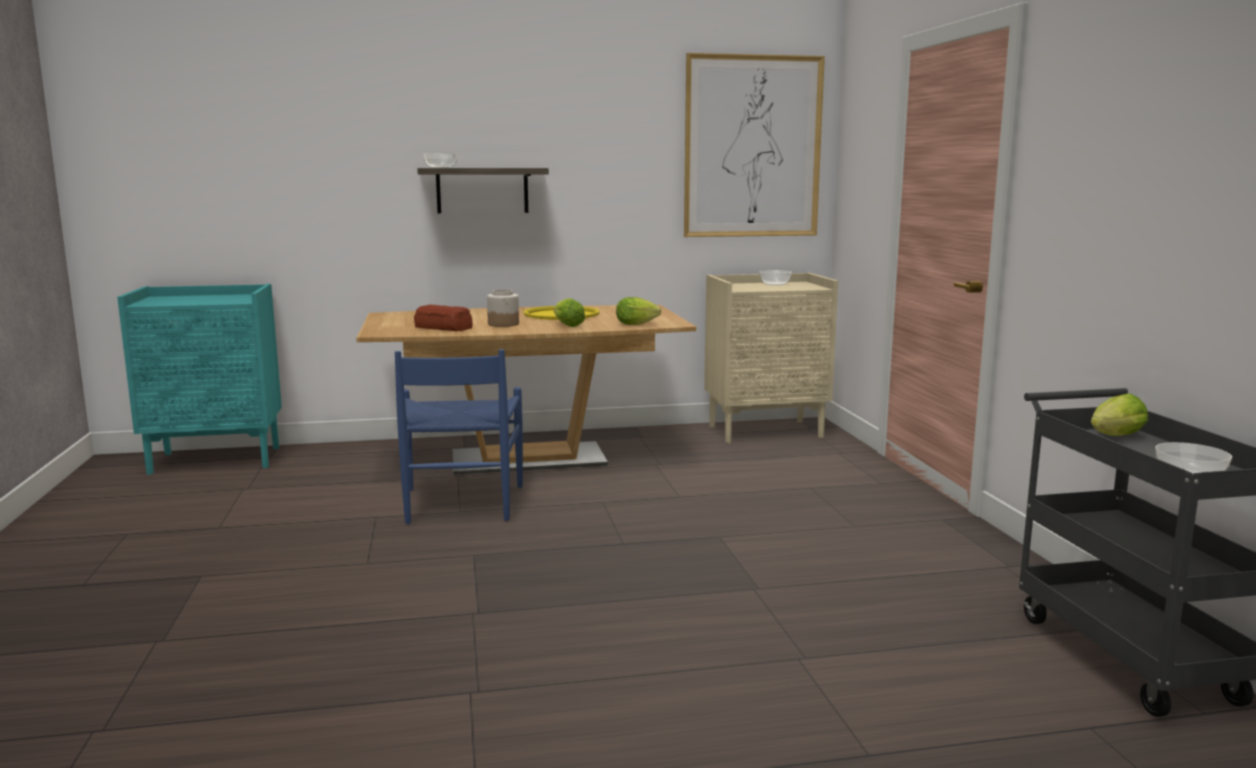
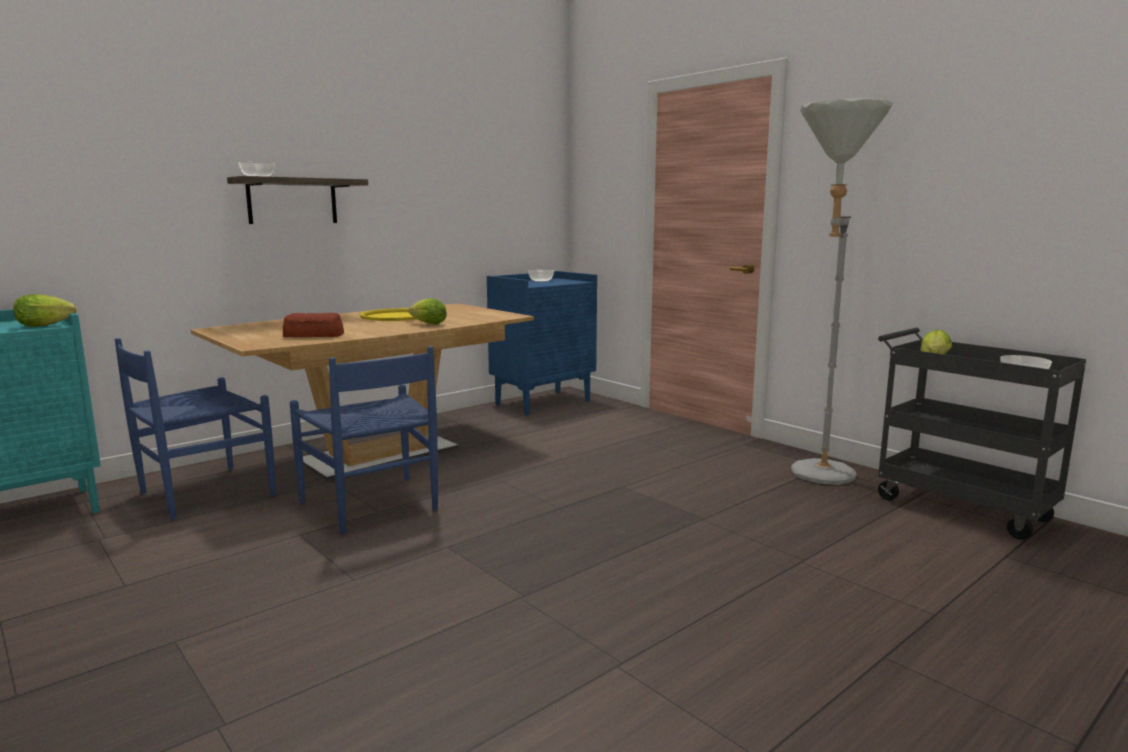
camera: 30 degrees left, 0 degrees up
(351, 467) = (205, 494): none -> blue chair
(503, 324) = (365, 327): jar -> none
(638, 324) = (485, 318): lettuce -> lettuce (48, 325)
(752, 147) = (513, 167): picture -> none
(766, 431) = (543, 402): beige cabinet -> blue cabinet
(976, 576) = (817, 477): none -> grey floor lamp

